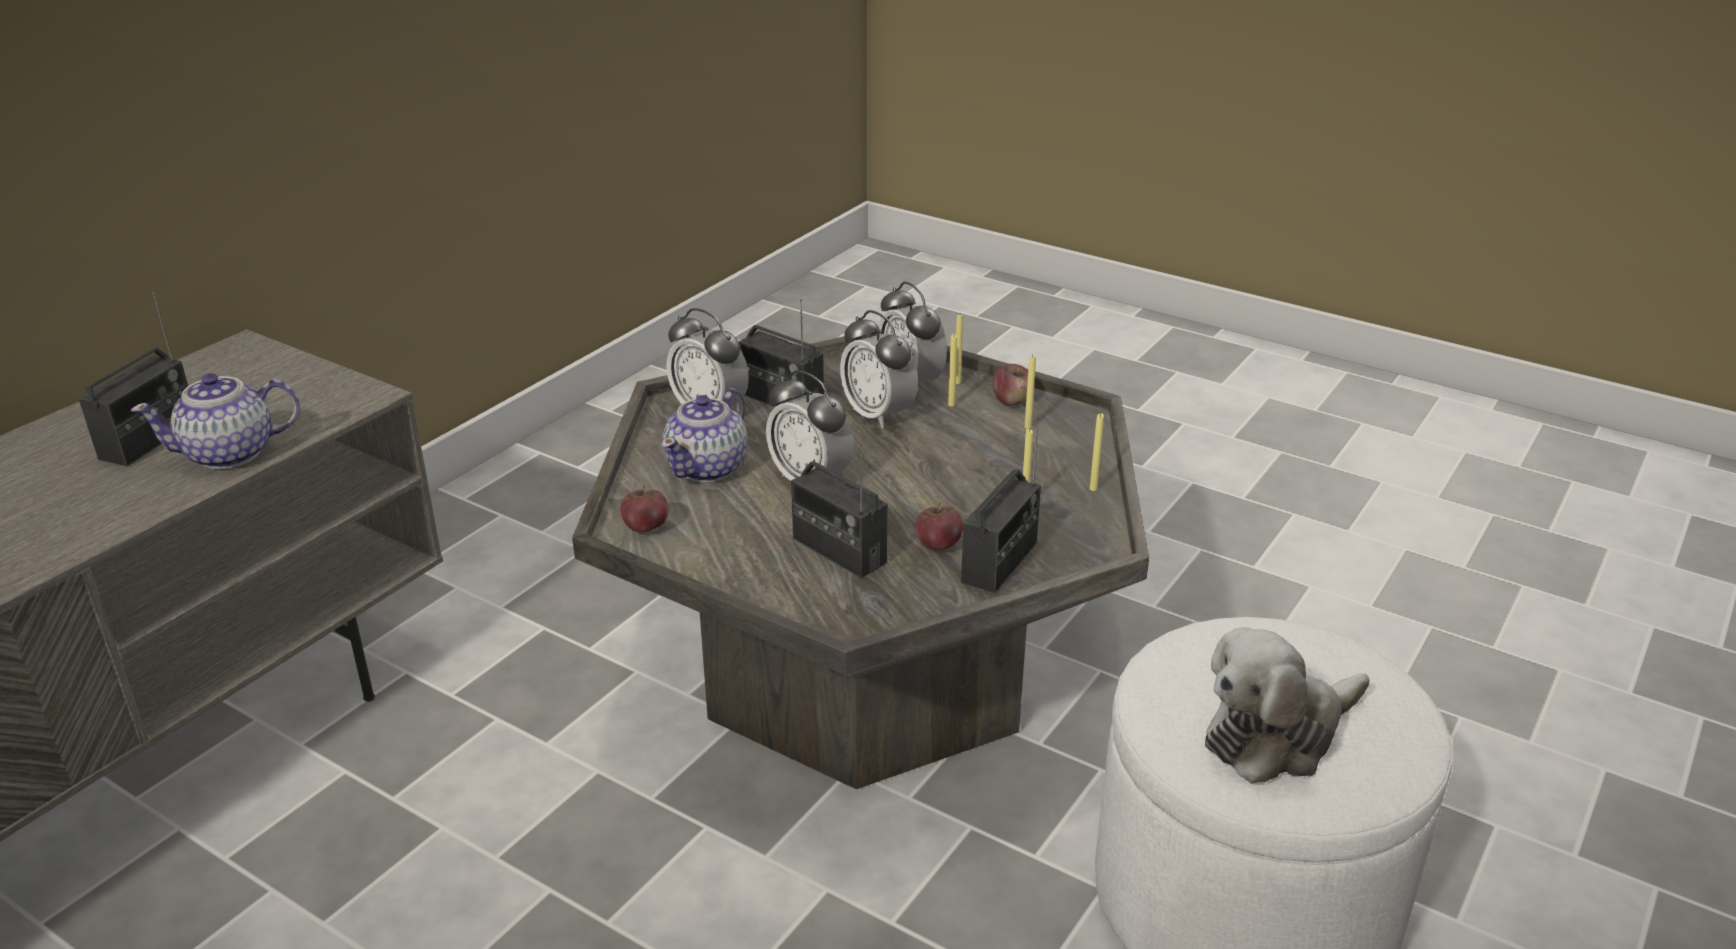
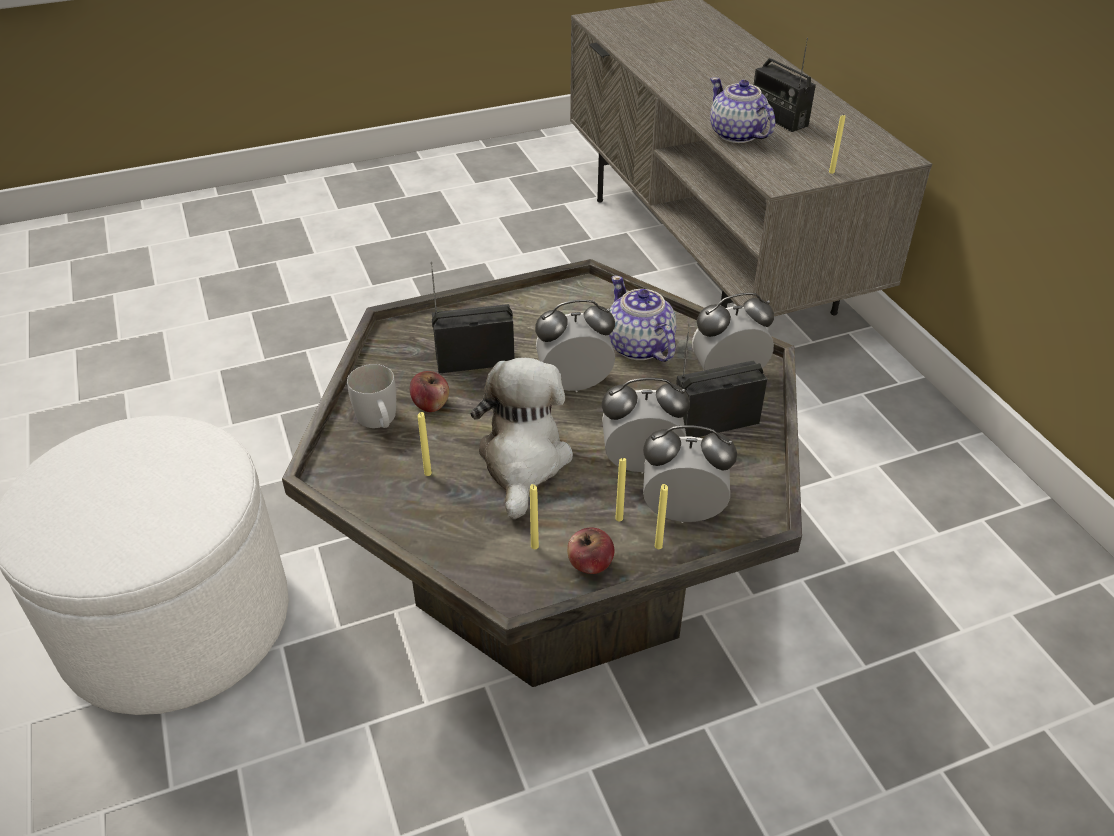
camera: 125 degrees right, 10 degrees up
(230, 453) = (737, 135): teapot -> teapot turned 45 degrees counterclockwise
(646, 527) = (587, 298): apple -> none
(1000, 562) = (379, 421): radio -> white mug
(1093, 489) = (403, 525): yellow candle -> yellow candle (831, 172)
(1276, 735) = (111, 468): plush toy -> plush toy (523, 461)

